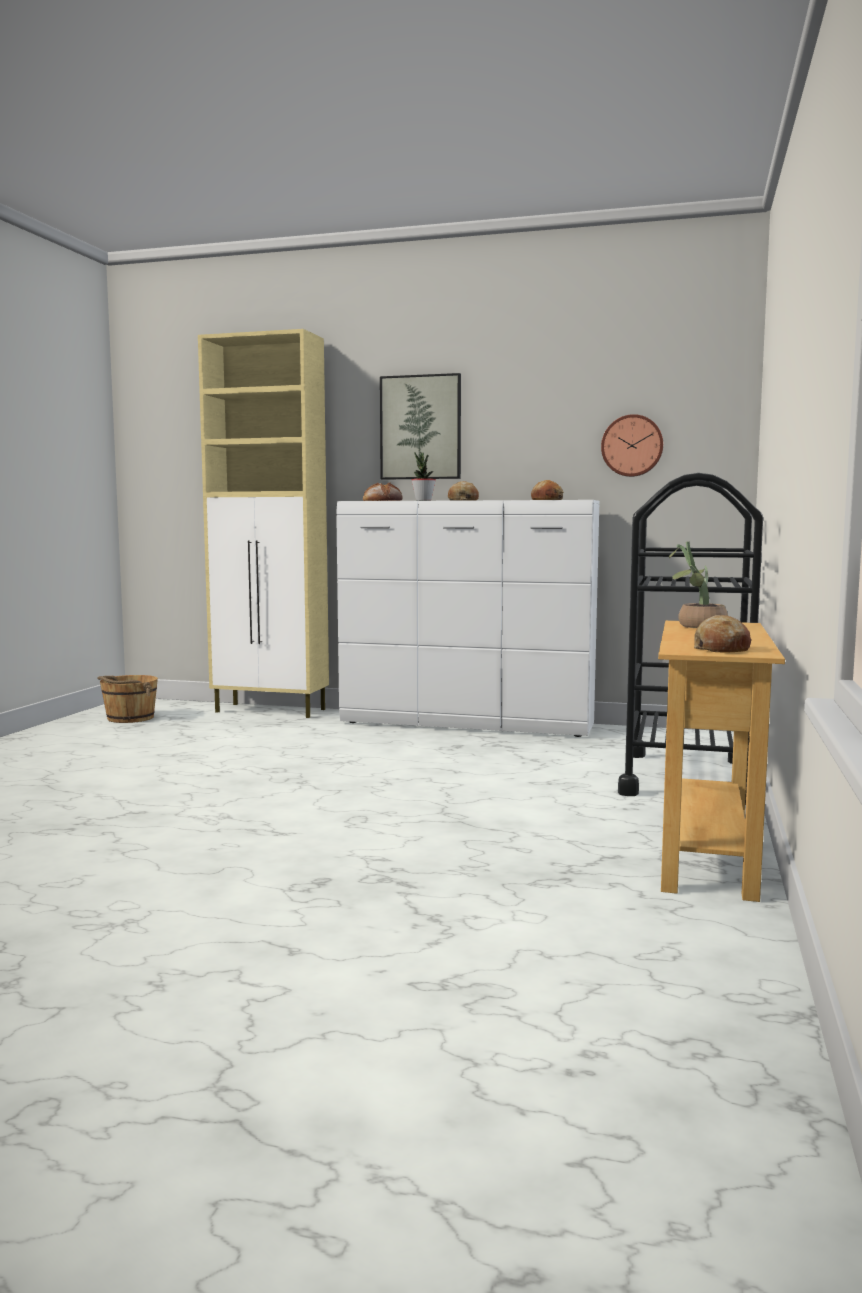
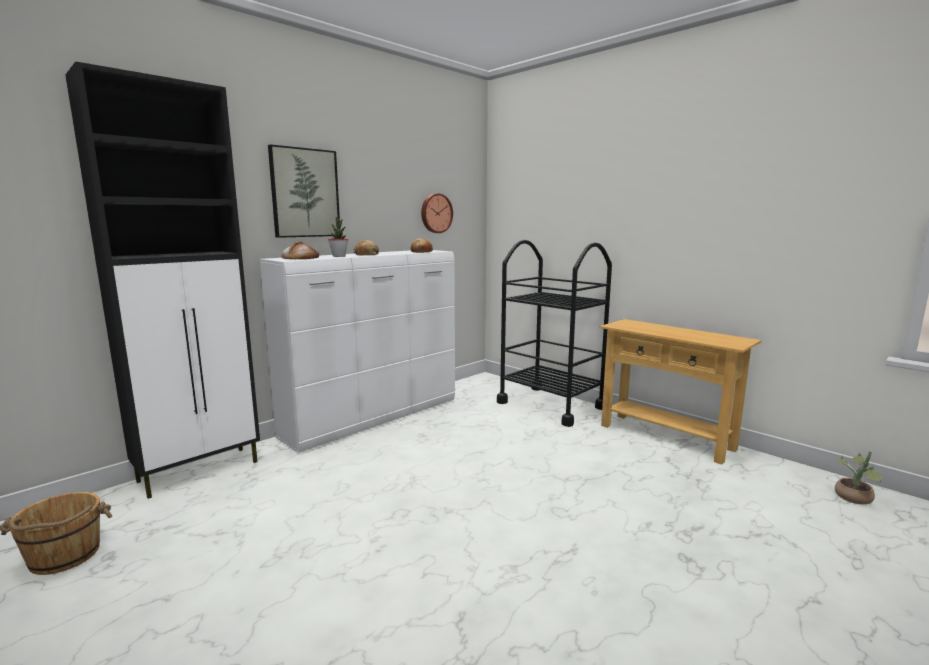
camera: 60 degrees left, 5 degrees up
(272, 711) = (201, 471): beige cabinet -> black cabinet
(696, 626) = (635, 327): potted plant -> potted plant (854, 499)
(721, 649) = (729, 340): bread -> none

